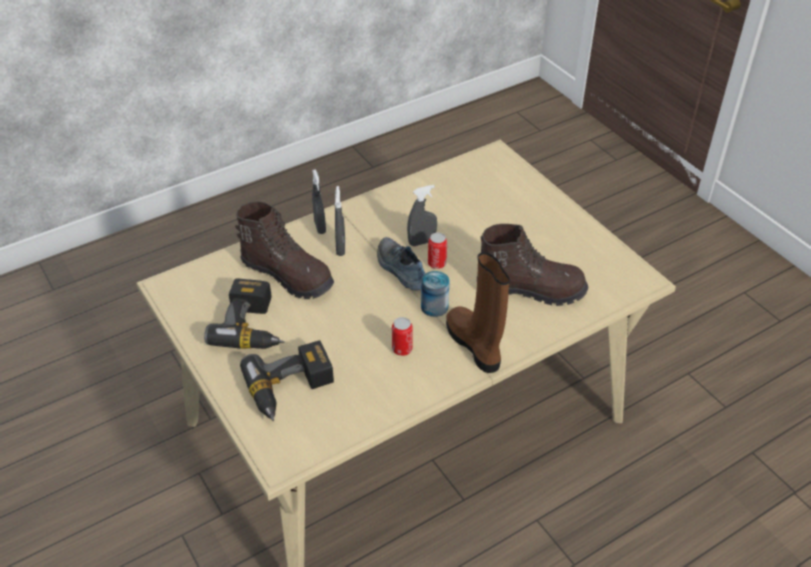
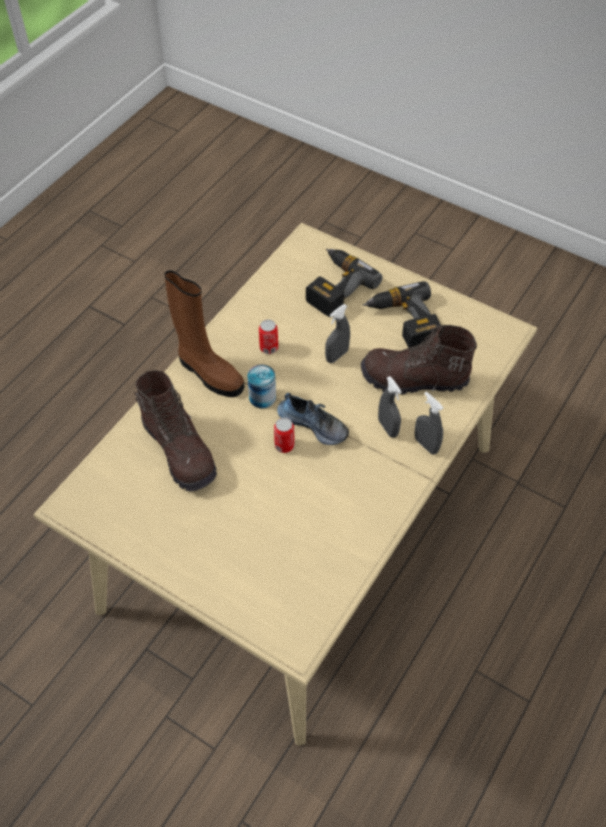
camera: 155 degrees right, 10 degrees up
(422, 242) = (313, 466): grey spray bottle -> grey spray bottle (337, 355)
(530, 288) = (180, 450): brown boot -> brown boot turned 105 degrees counterclockwise

